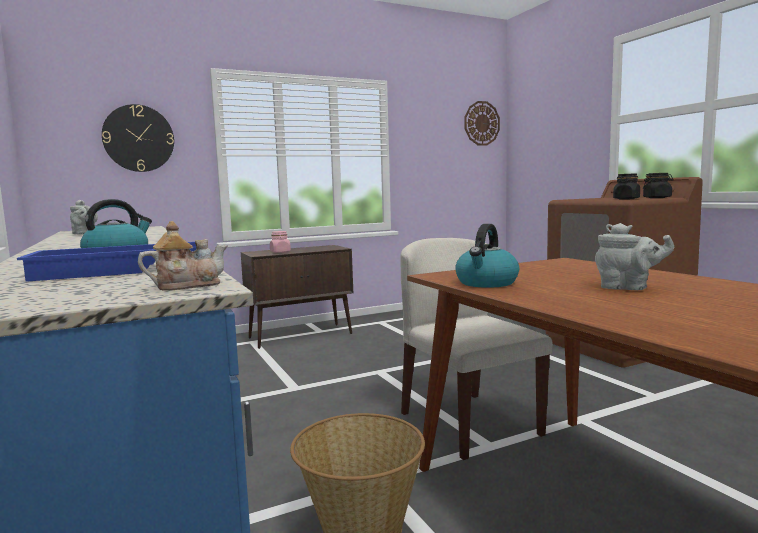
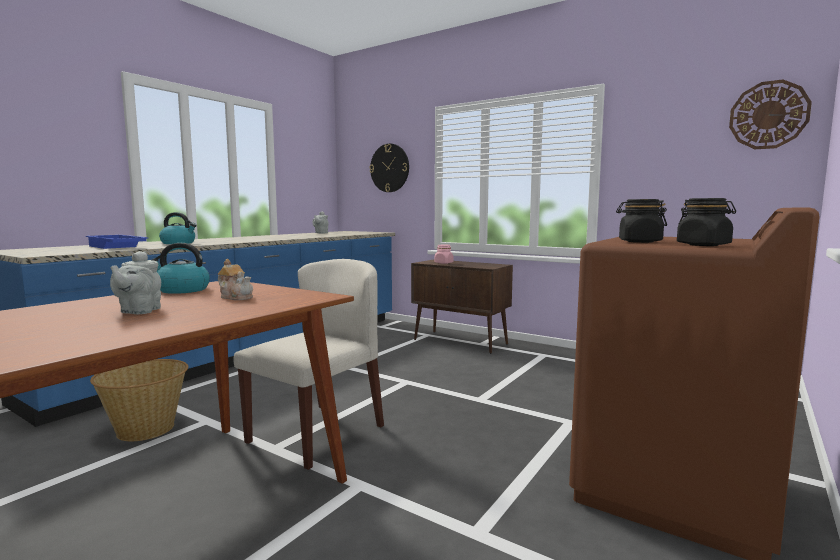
camera: 60 degrees right, 0 degrees up
(187, 285) = (49, 253): teapot -> teapot (236, 297)

